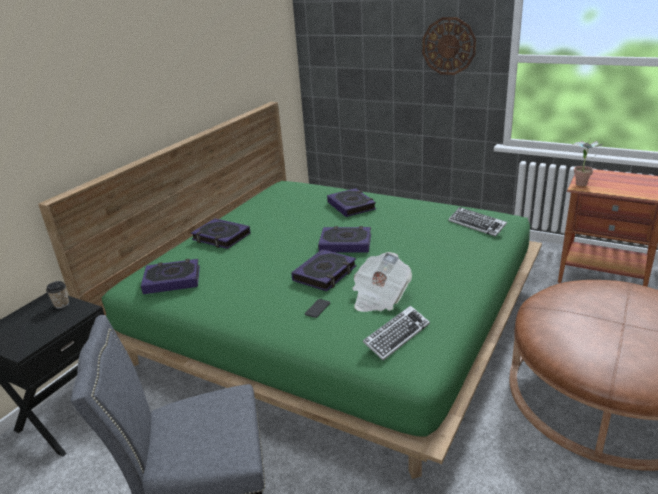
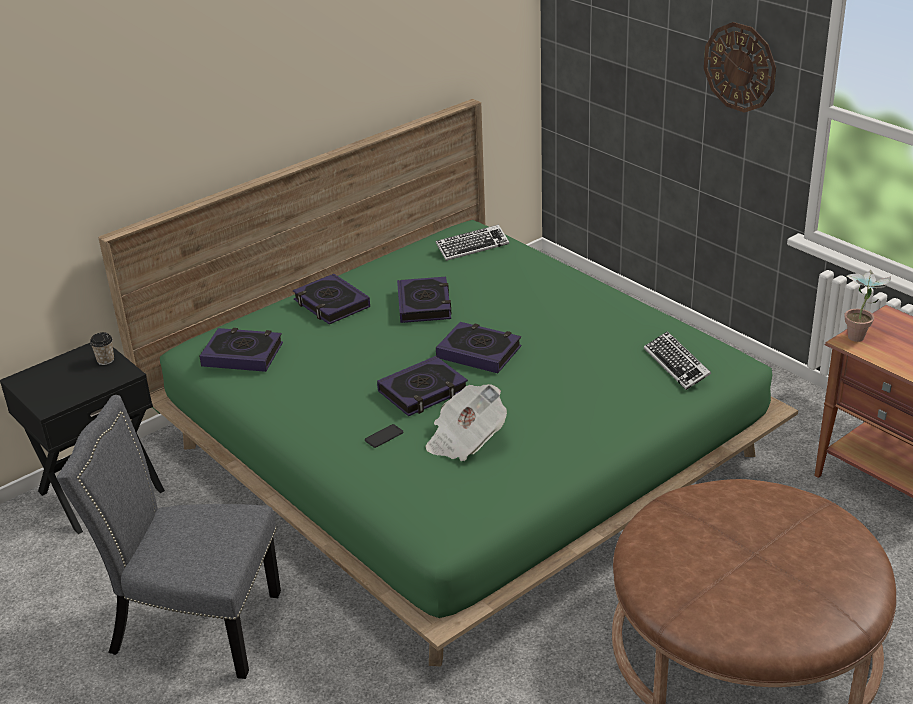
camera: 20 degrees right, 5 degrees up
(351, 206) = (530, 292): book -> book (424, 305)
(396, 336) = (449, 494): keyboard -> keyboard (472, 247)

